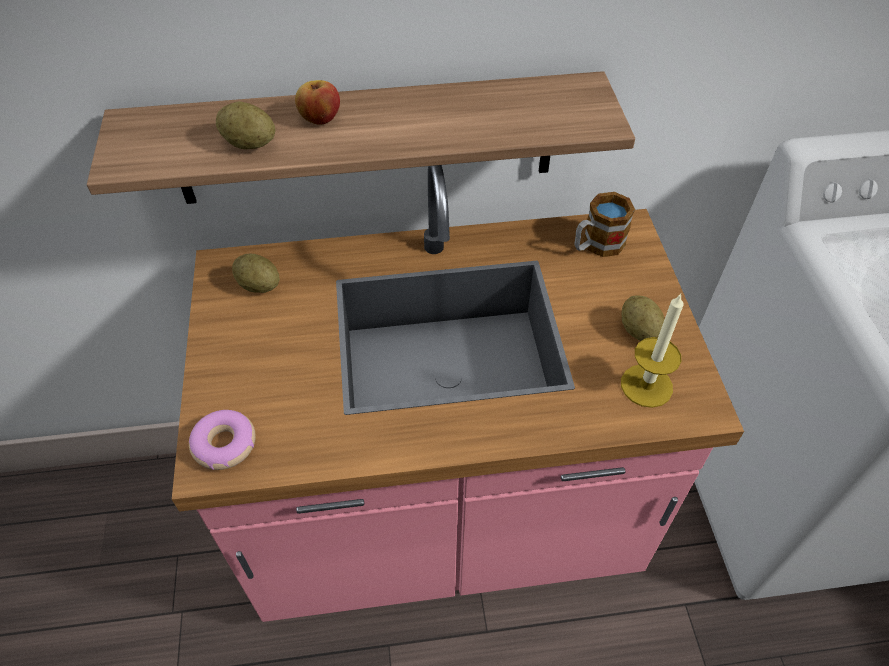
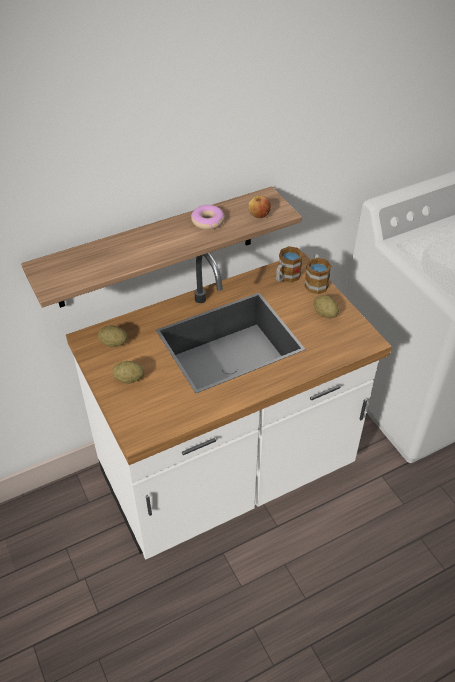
camera: 20 degrees left, 5 degrees down
(224, 445) = (140, 424): donut -> donut (208, 221)
(249, 144) = (114, 262): potato -> potato (129, 379)
(320, 118) = (142, 241): apple -> apple (259, 215)
(444, 521) = (227, 475): pink counter -> white counter
(646, 268) = (315, 282): none -> mug
(646, 385) = (339, 338): candle -> none

